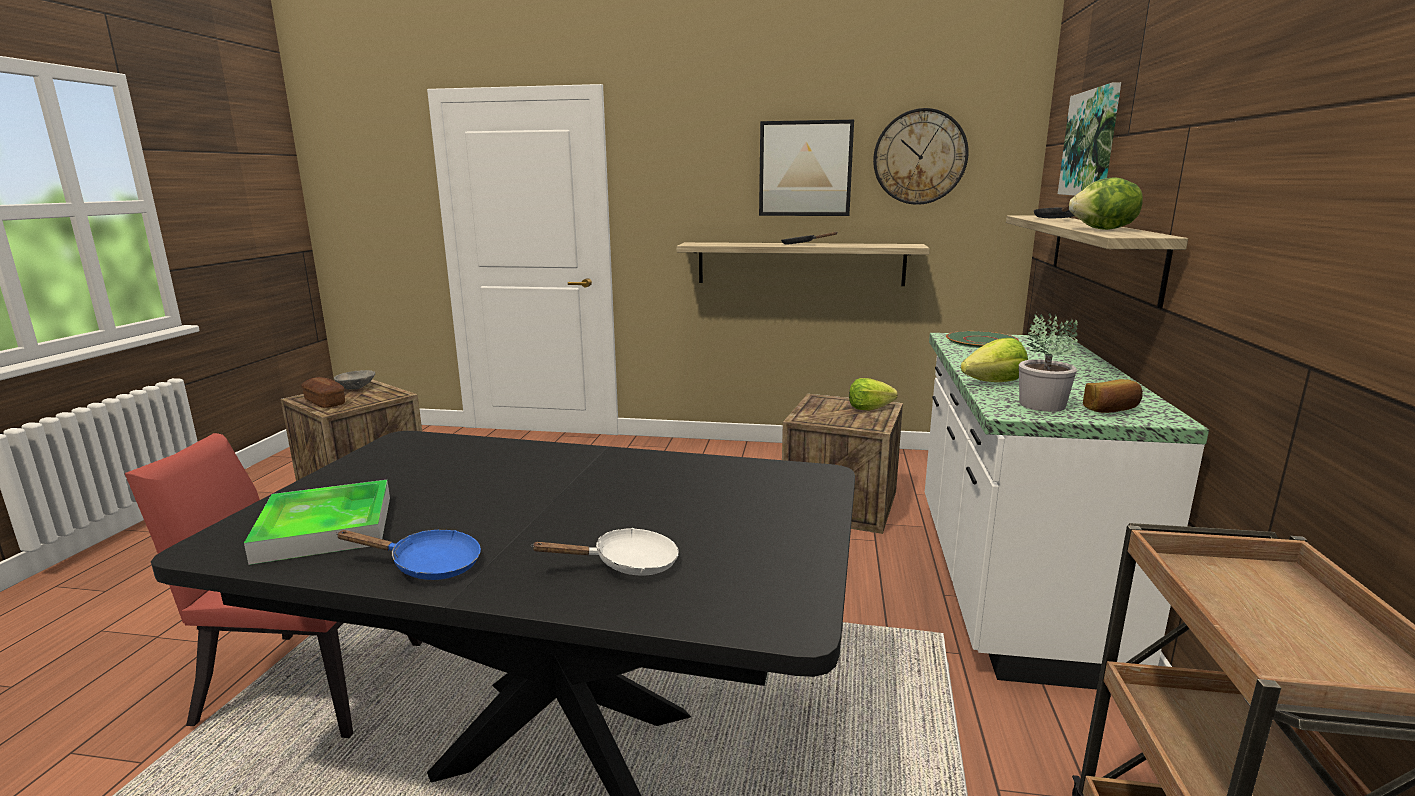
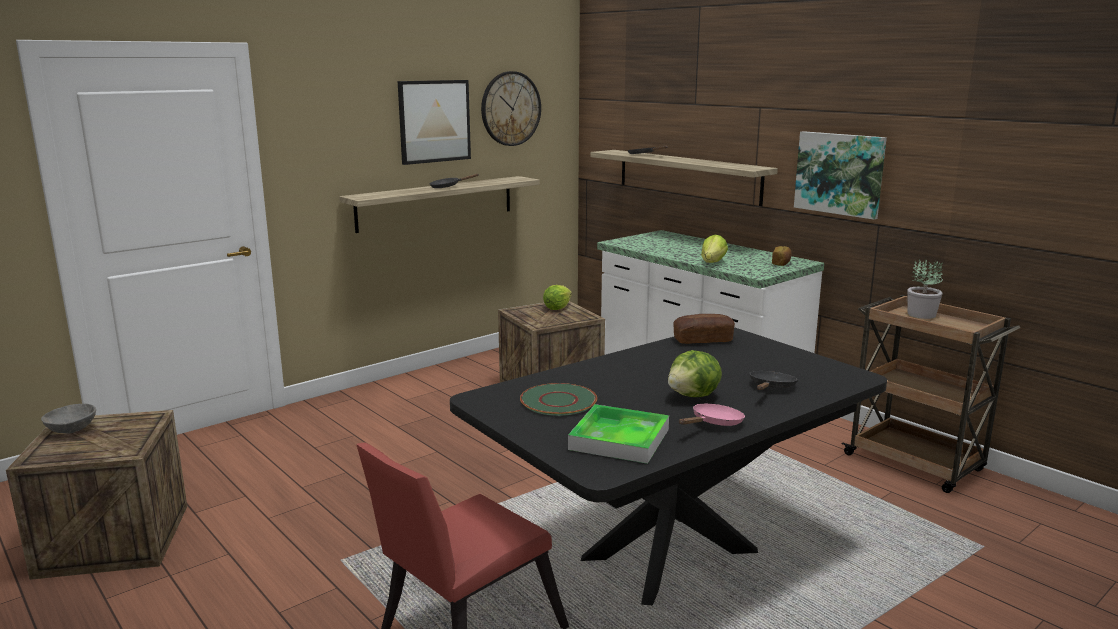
camera: 50 degrees left, 0 degrees up
(325, 402) = (87, 450): bread -> bread (703, 340)
(428, 565) = (714, 423): blue frying pan -> pink frying pan
(627, 564) = (771, 387): white frying pan -> black frying pan
(981, 341) = (637, 241): green plate -> green plate (558, 401)
(1041, 405) = (758, 268): potted plant -> potted plant (922, 315)
(1091, 143) = (653, 105): picture -> picture (840, 173)
(1104, 229) = (720, 164): lettuce -> lettuce (693, 396)

